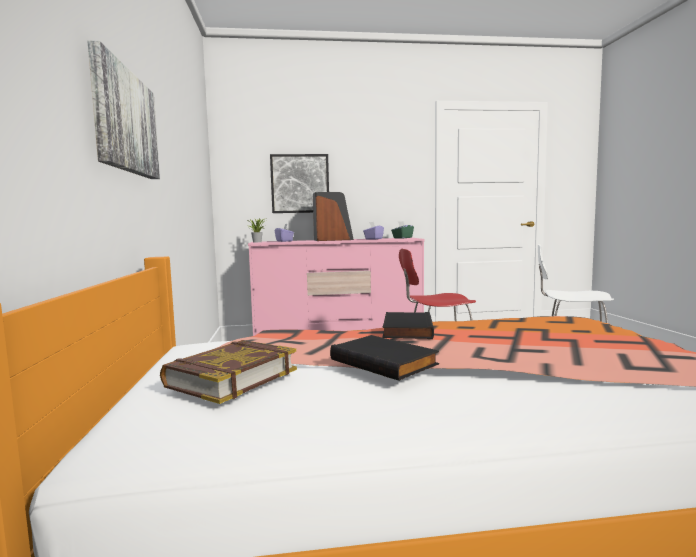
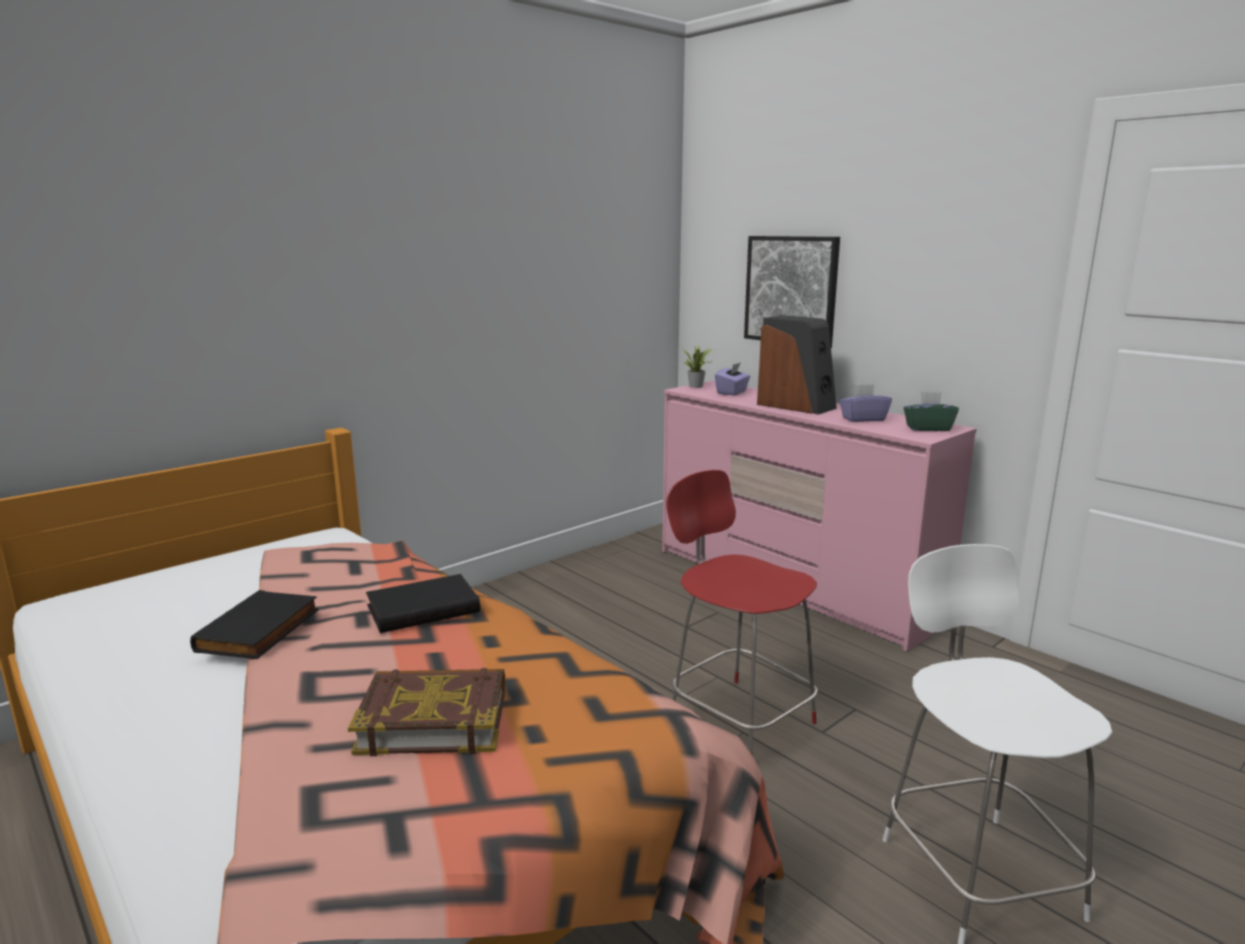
camera: 55 degrees right, 10 degrees up
(124, 122) = (306, 287): picture -> none
(231, 378) = (200, 583): book -> book (434, 720)

